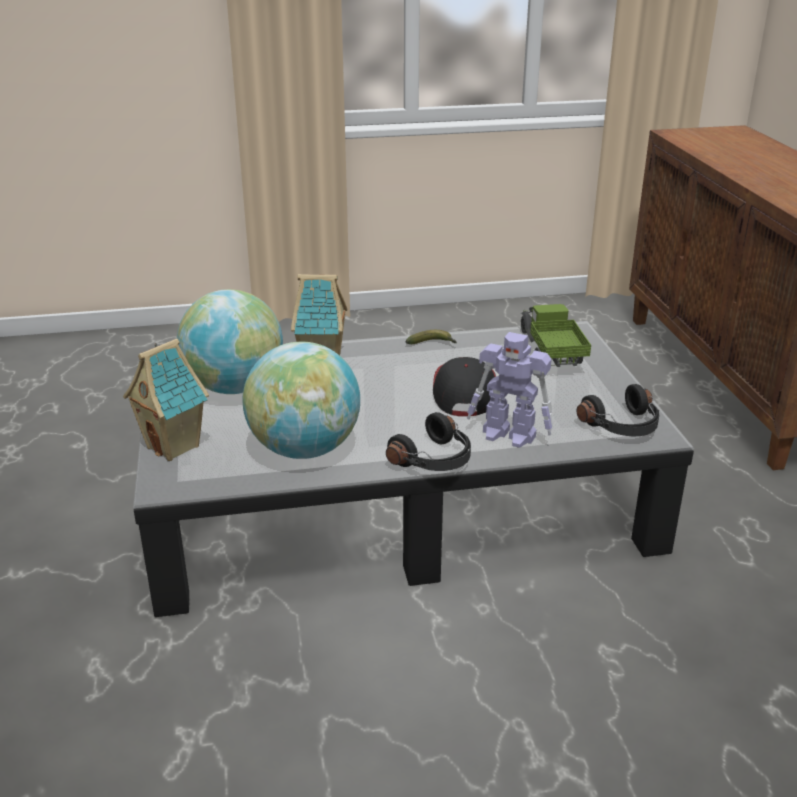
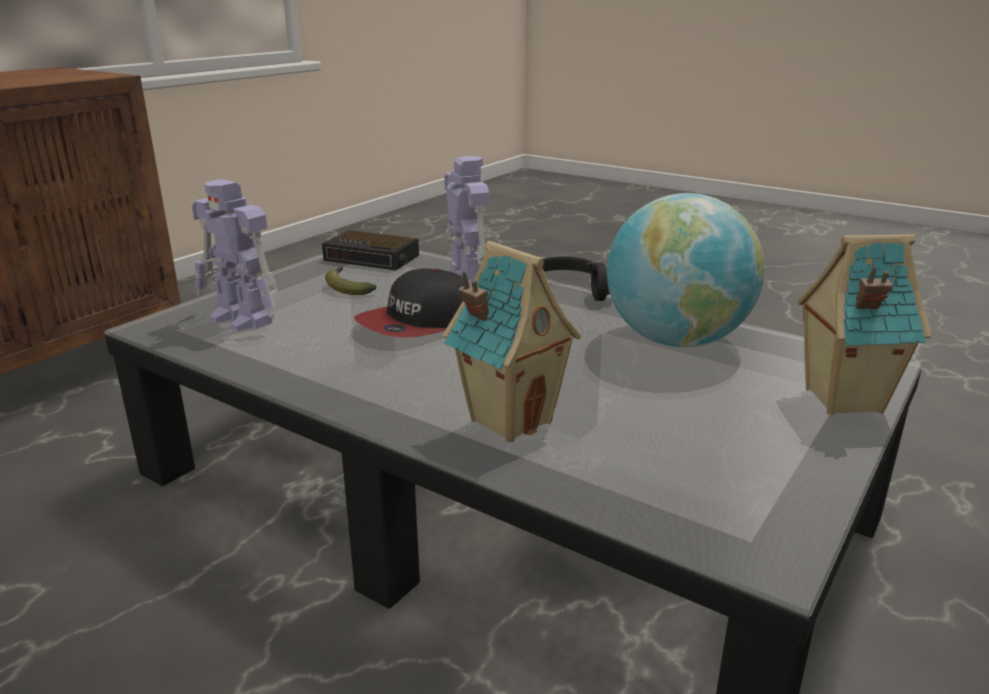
camera: 135 degrees left, 5 degrees down
(234, 387) = (685, 446): globe -> none
(433, 344) = (319, 382): banana -> banana (347, 287)
(550, 351) = (243, 319): toy truck -> toy robot
(623, 426) = (373, 258): black headphones -> alarm clock

